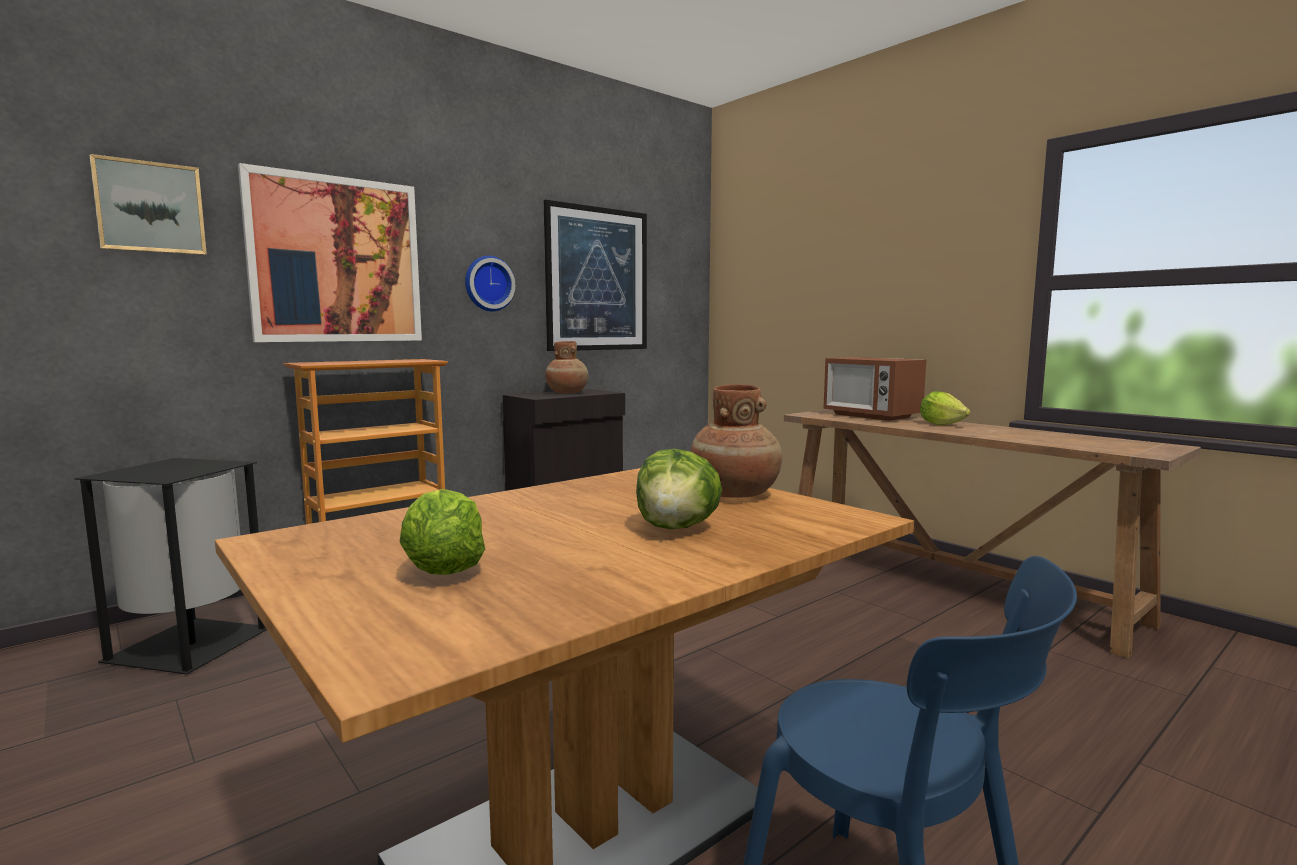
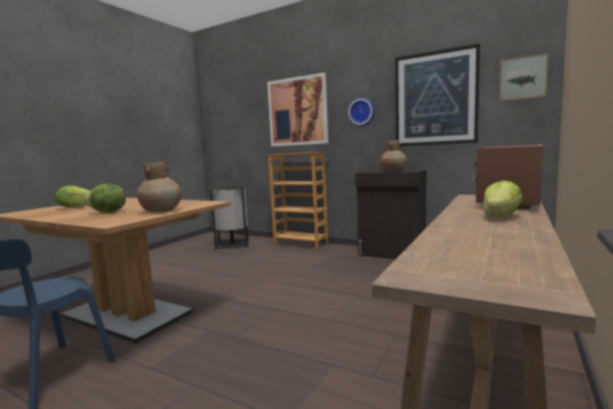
camera: 70 degrees right, 0 degrees up
(150, 208) = (248, 103): picture -> picture (522, 78)

